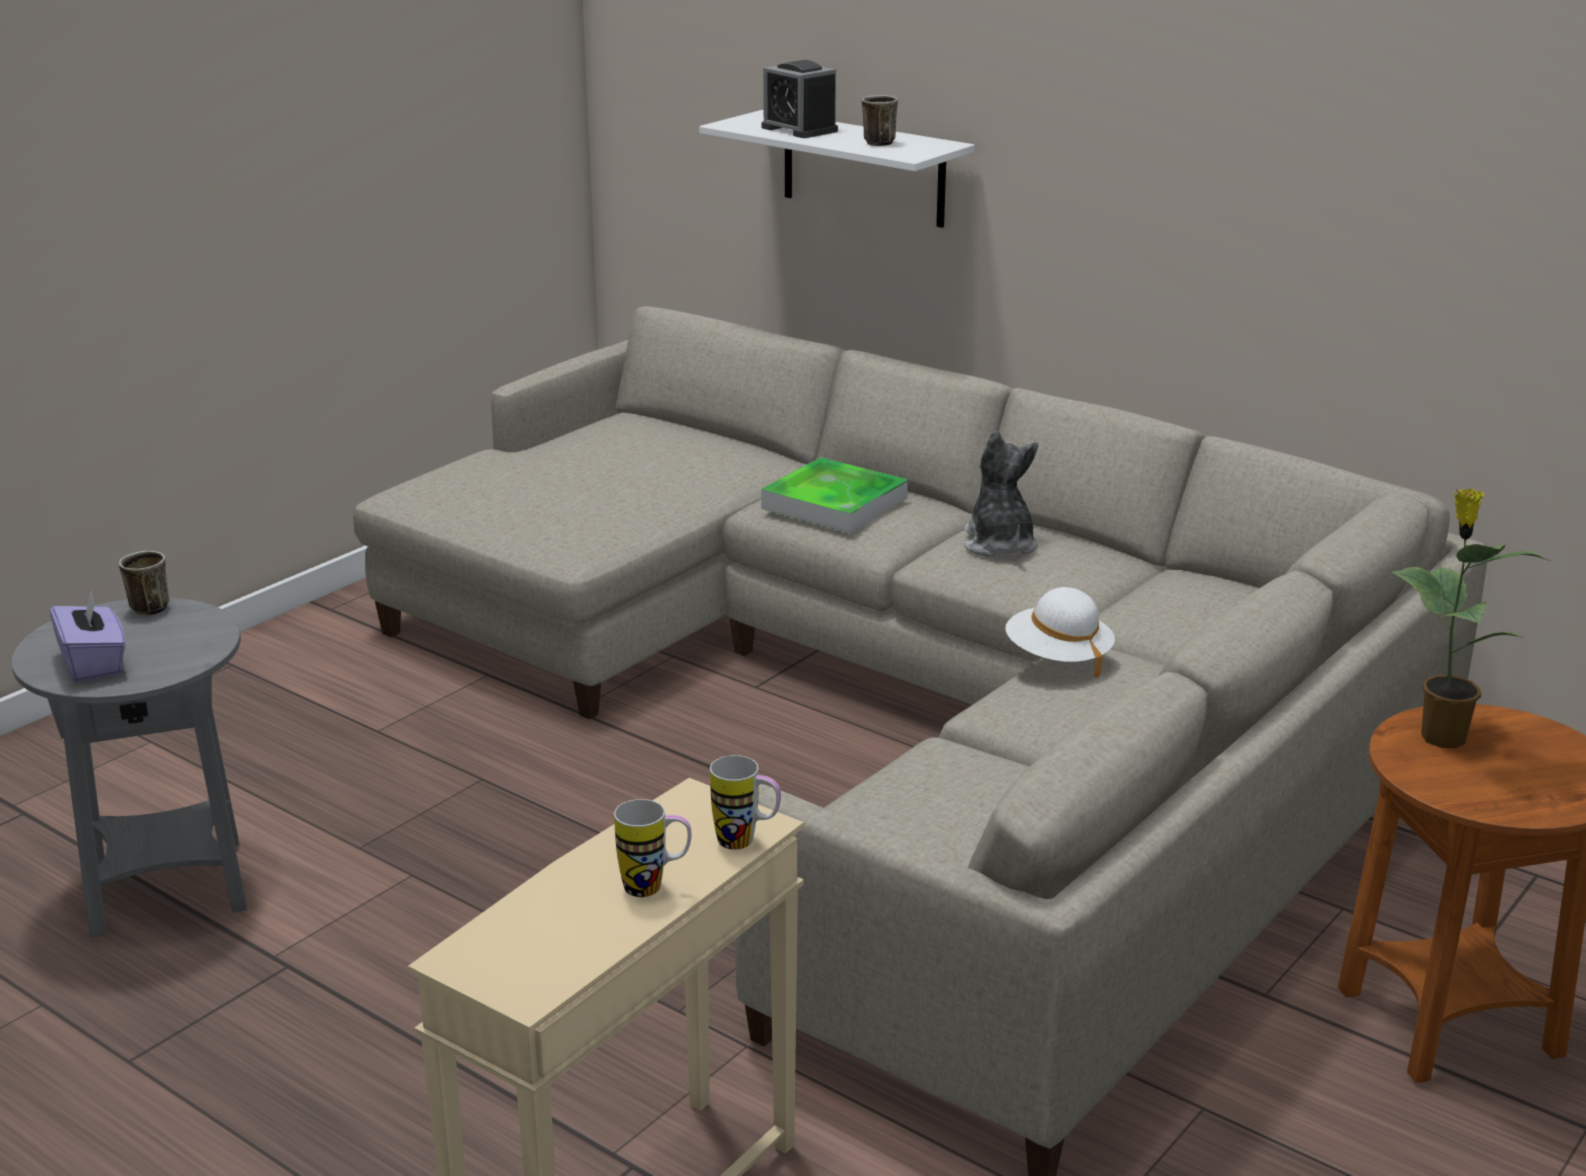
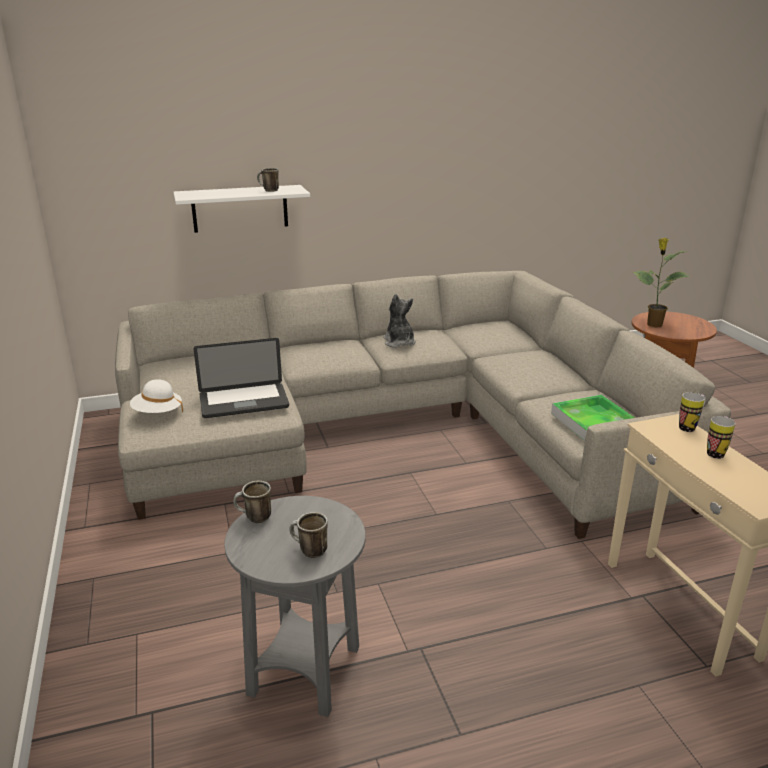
camera: 55 degrees left, 0 degrees up
(94, 663) = (309, 551): purple tissue box -> mug
(569, 513) = (244, 402): none -> laptop
(799, 129) = (222, 193): alarm clock -> none
(834, 503) = (321, 354): tray -> tray (592, 421)
(999, 544) = (399, 342): plush toy -> plush toy turned 45 degrees clockwise
(1058, 658) = (500, 362): white hat -> white hat (157, 413)

